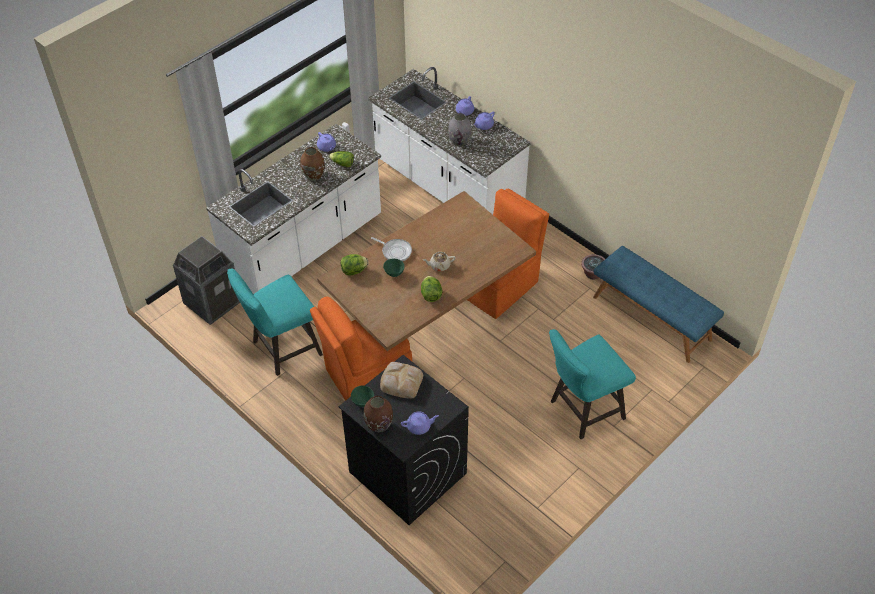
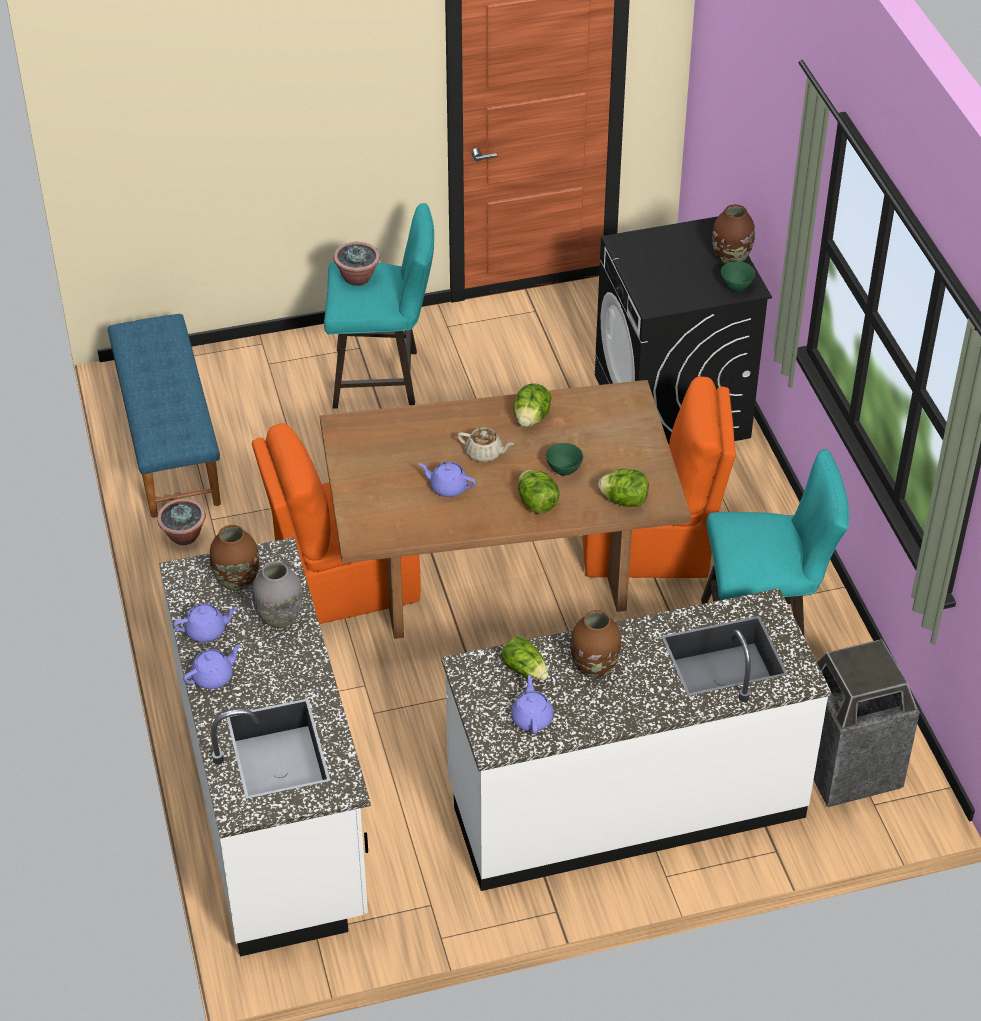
camera: 150 degrees left, 5 degrees down
(395, 251) = (537, 503): frying pan -> lettuce
(401, 381) = (669, 291): bread -> none
(419, 426) = (680, 238): purple teapot -> purple teapot (447, 487)
(491, 148) = (236, 581): none -> brown vase
(604, 362) = (357, 278): none -> potted plant

